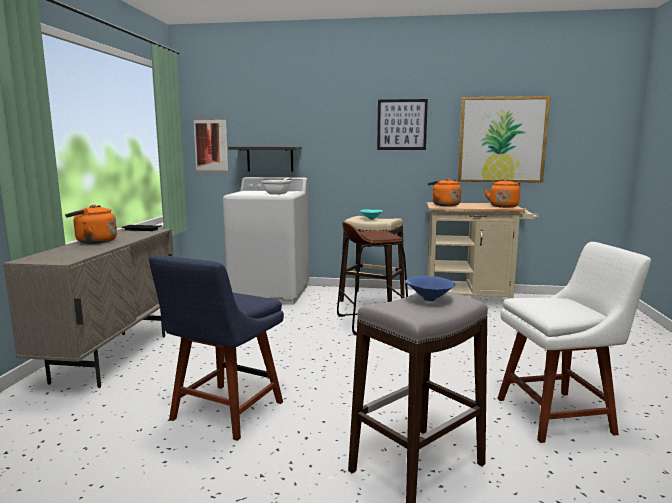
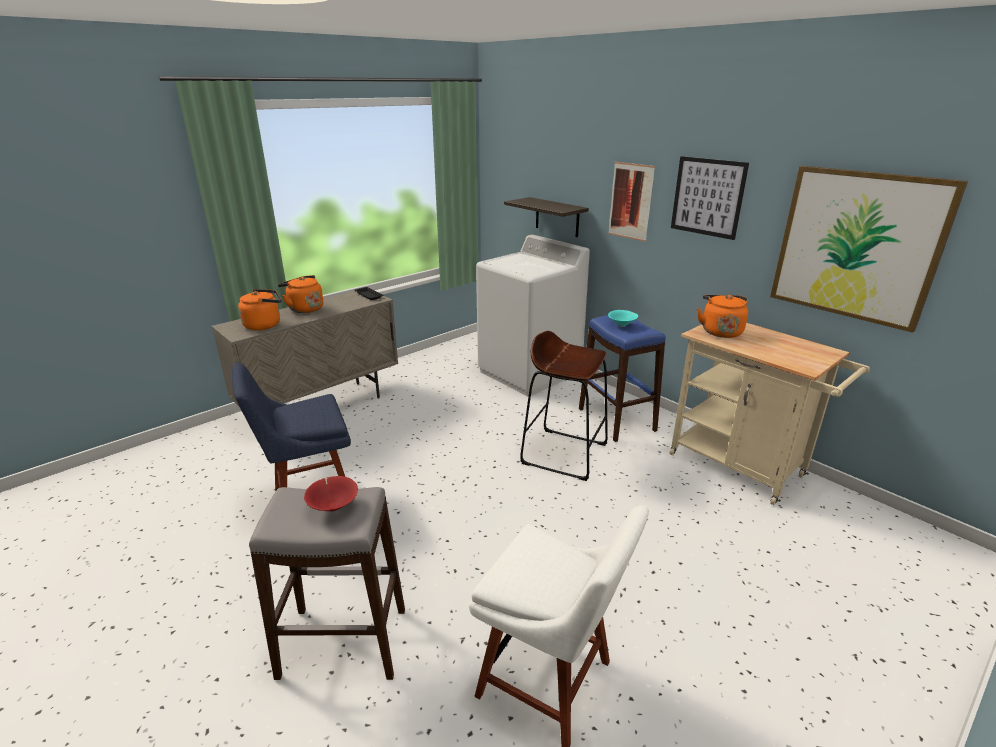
camera: 40 degrees right, 15 degrees up
(211, 145) = (506, 191): picture -> picture (630, 201)
(279, 193) = (532, 269): frying pan -> none
(372, 300) = (616, 419): beige stool -> blue stool
(428, 299) = (333, 506): blue bowl -> red bowl
(503, 206) = (802, 359): orange kettle -> orange kettle (265, 325)

